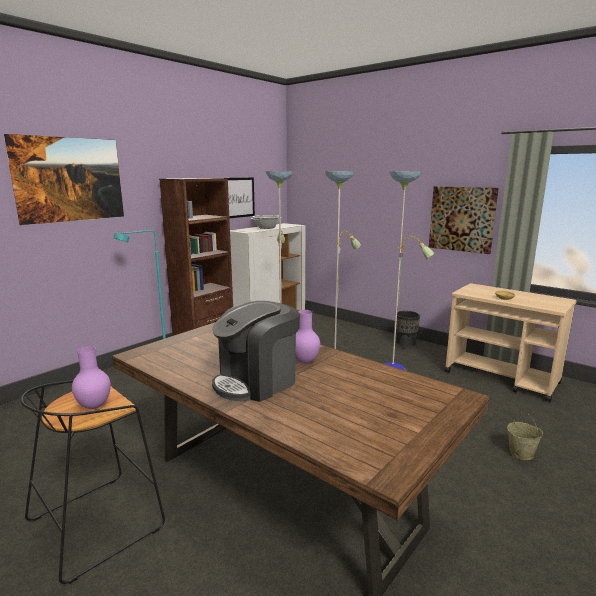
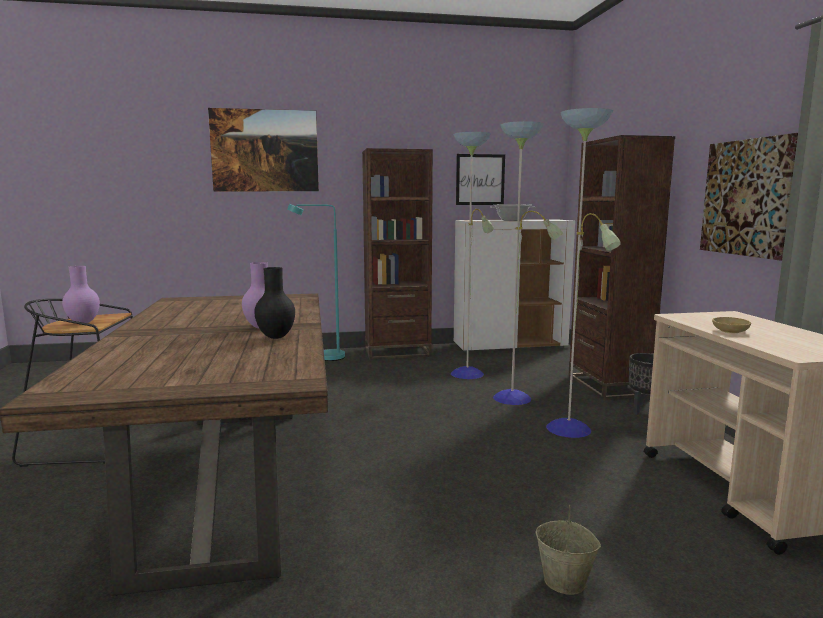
camera: 40 degrees right, 5 degrees down
(256, 382) = (184, 328): coffee machine -> none
(343, 367) = (276, 337): none -> black vase
(365, 334) = (608, 385): none -> brown bookcase

